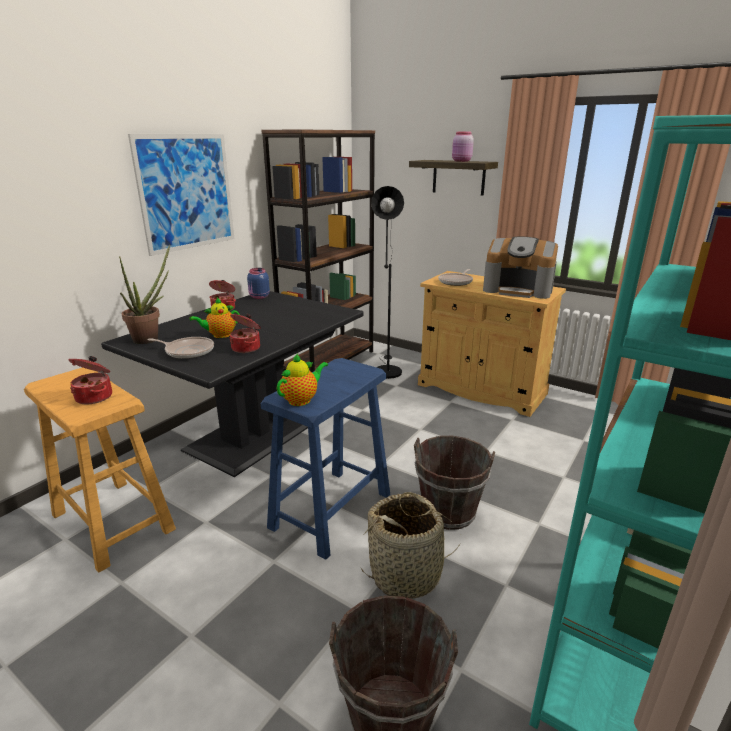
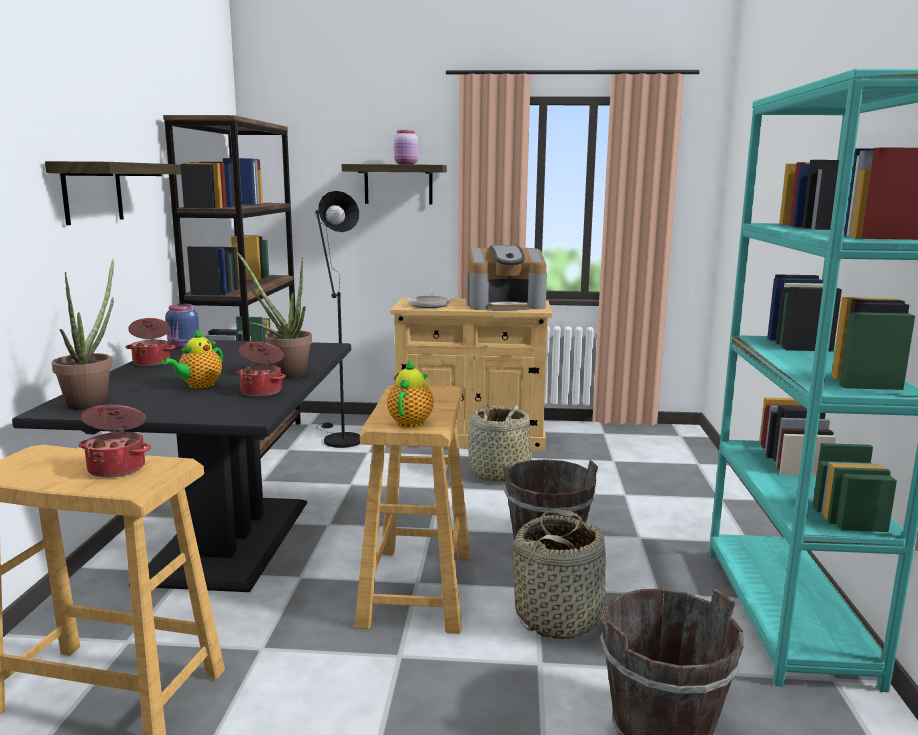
camera: 30 degrees left, 10 degrees down
(186, 192) = (92, 192): picture -> shelf
(187, 351) = (181, 405): frying pan -> none
(282, 333) = (283, 373): none -> potted plant
(330, 511) = (417, 589): blue stool -> beige stool
(474, 429) = (499, 474): none -> basket

